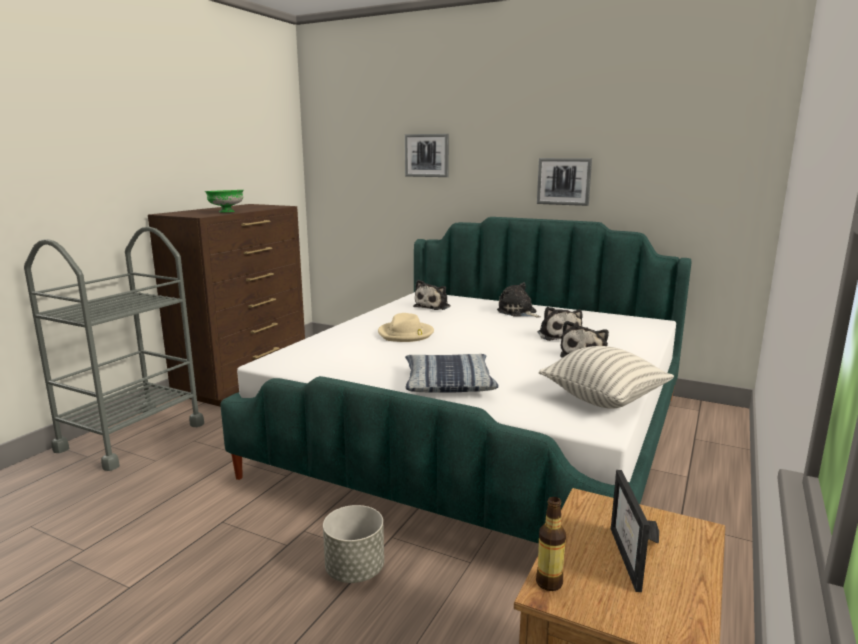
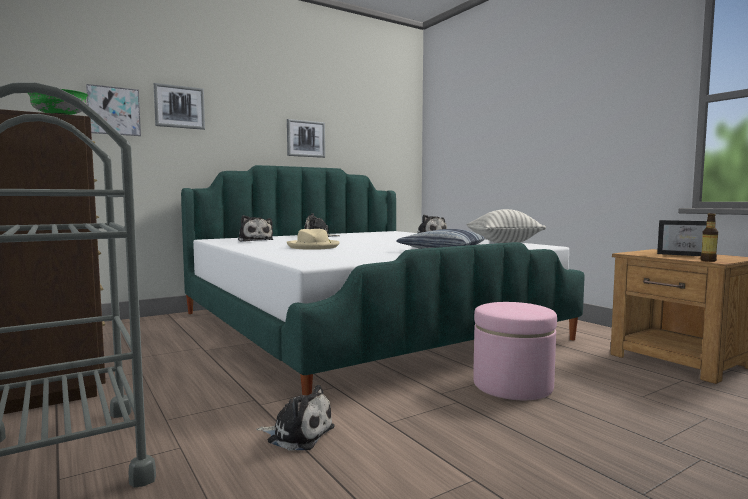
camera: 60 degrees left, 10 degrees down
(355, 570) = (512, 385): grey planter -> pink ottoman
(376, 165) = (114, 111): none -> picture
(558, 335) = (384, 237): plush toy -> plush toy (298, 434)

